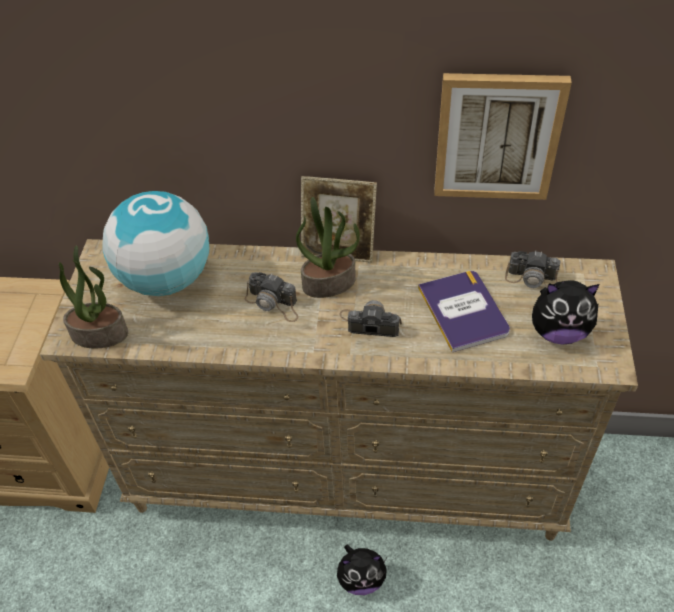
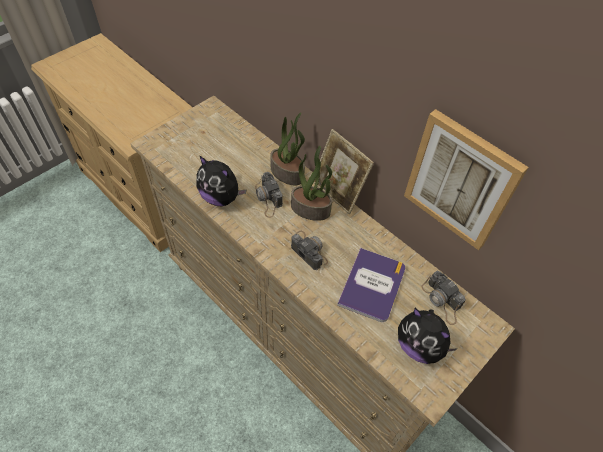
camera: 35 degrees right, 5 degrees up
(100, 333) = (167, 152): potted plant -> potted plant (288, 173)
(166, 279) = (228, 145): globe -> none
(361, 578) = (251, 396): plush toy -> plush toy (221, 197)

